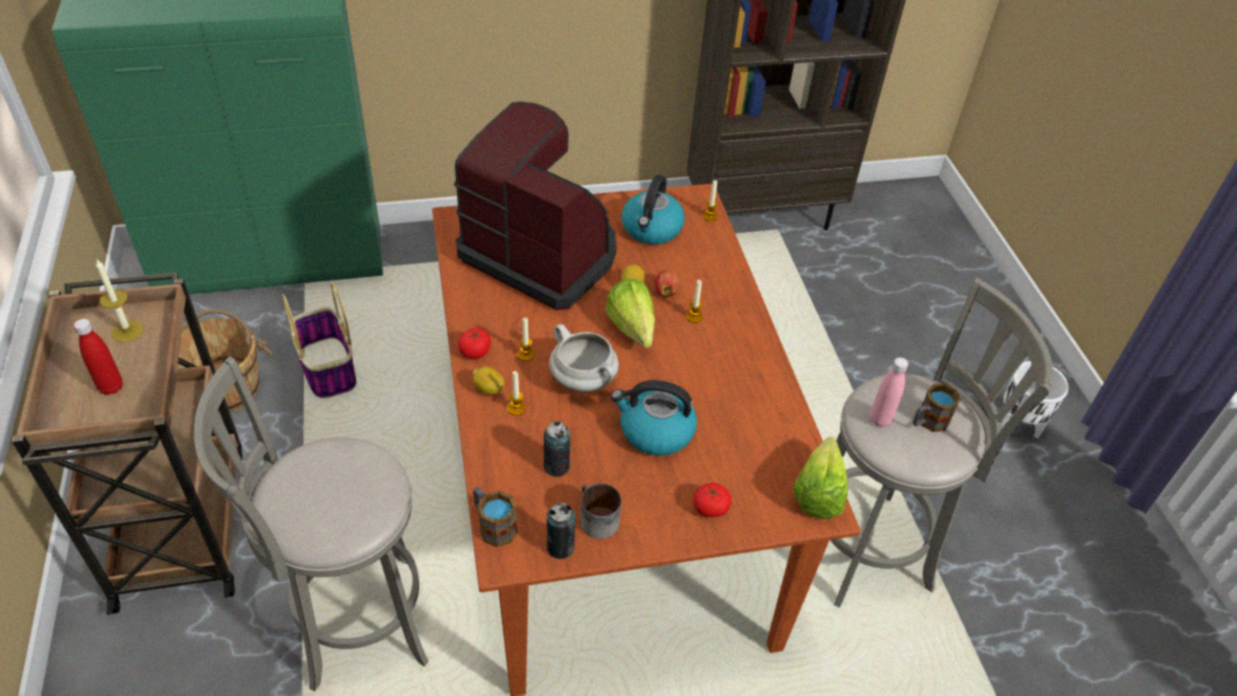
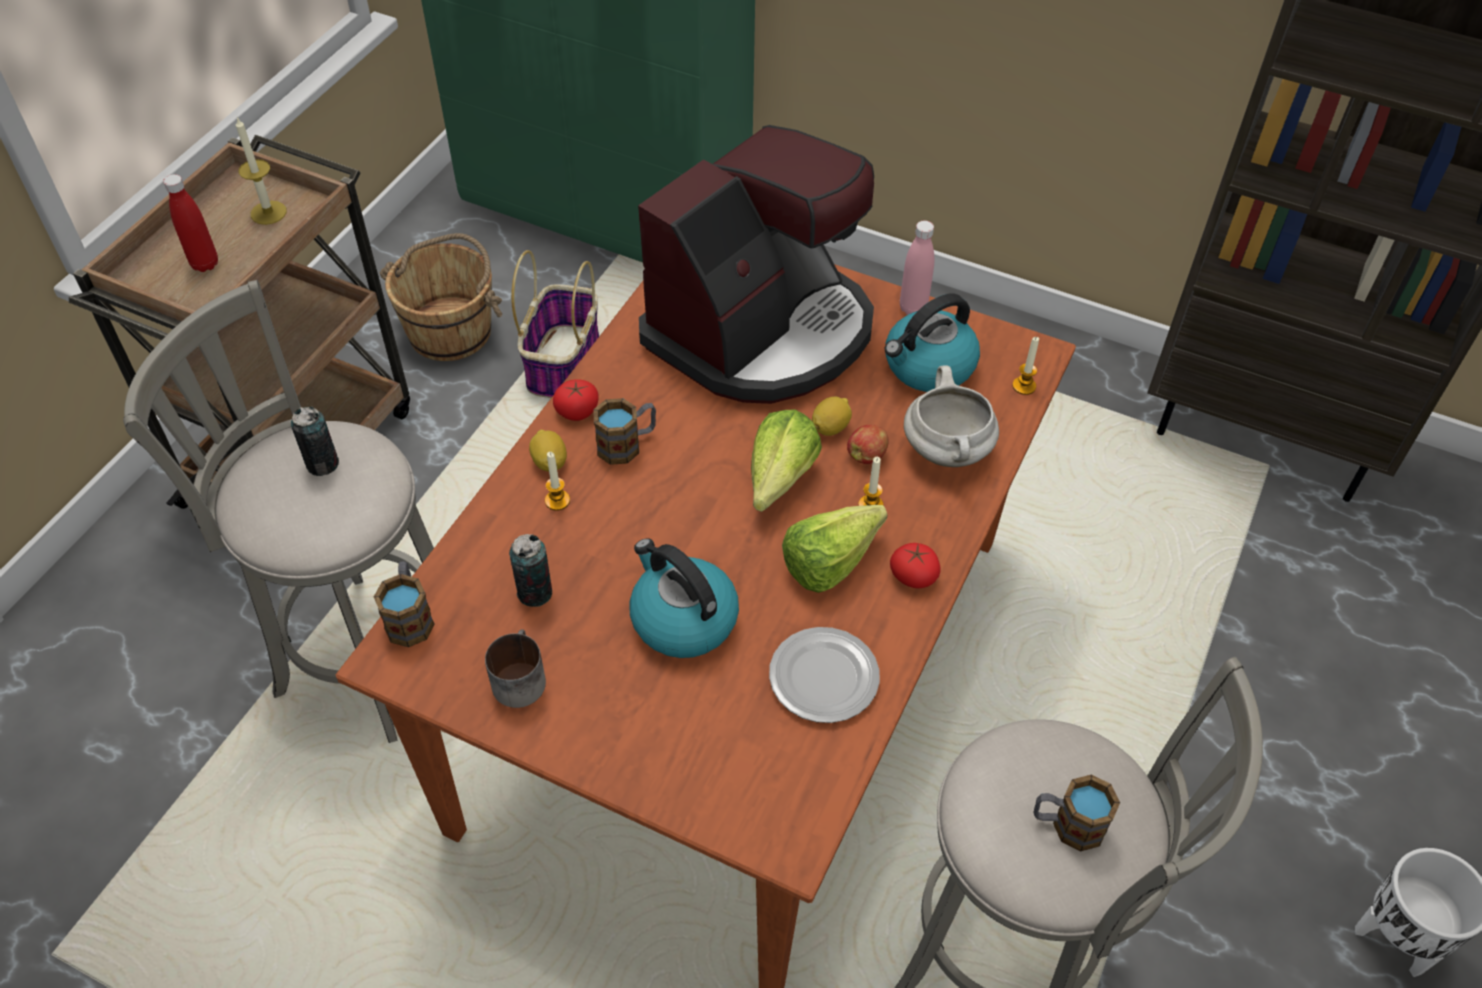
camera: 40 degrees right, 5 degrees up
(526, 354) = (627, 444): candle -> mug
(542, 253) = (762, 331): coffee machine -> coffee machine turned 60 degrees clockwise
(560, 547) = (451, 685): can -> can (322, 464)
(584, 381) = (662, 511): white cooking pot -> white cooking pot (948, 451)
(710, 508) = (655, 749): tomato -> tomato (913, 575)
(759, 417) = (825, 677): none -> plate
(821, 488) = (813, 814): lettuce -> lettuce (838, 560)
(880, 420) = (1001, 780): pink bottle -> pink bottle (913, 308)

